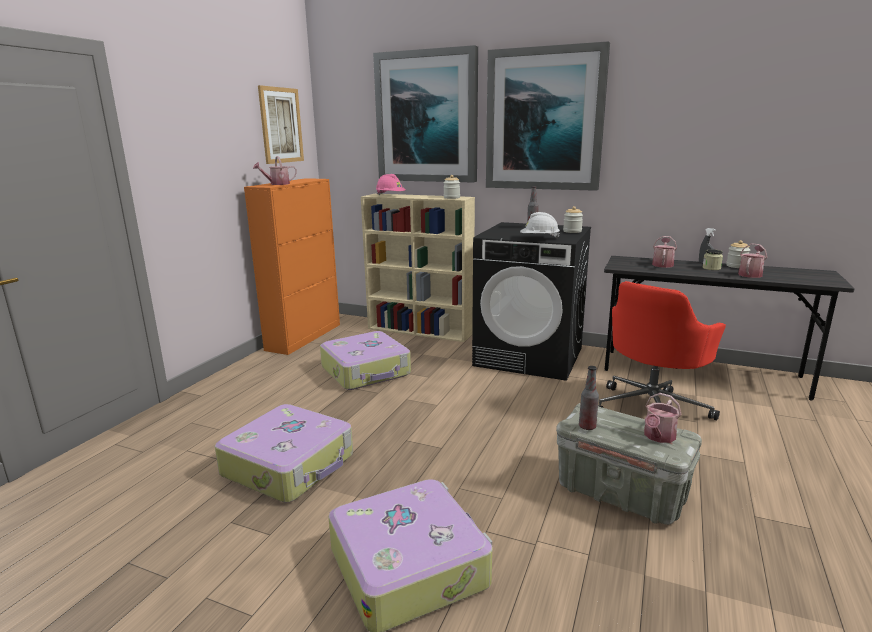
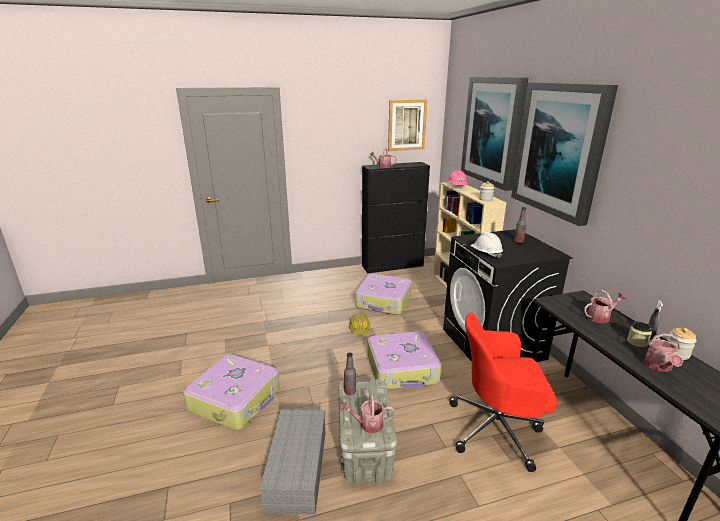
camera: 50 degrees right, 5 degrees up
(290, 465) = (275, 329): suitcase -> suitcase (402, 369)
(304, 337) = (393, 266): orange cabinet -> black cabinet
(396, 407) = (359, 329): none -> hard hat
(572, 231) = (536, 256): jar -> none
(612, 559) = (296, 468): none -> grey storage box
(750, 274) = (659, 366): watering can -> watering can turned 105 degrees clockwise

